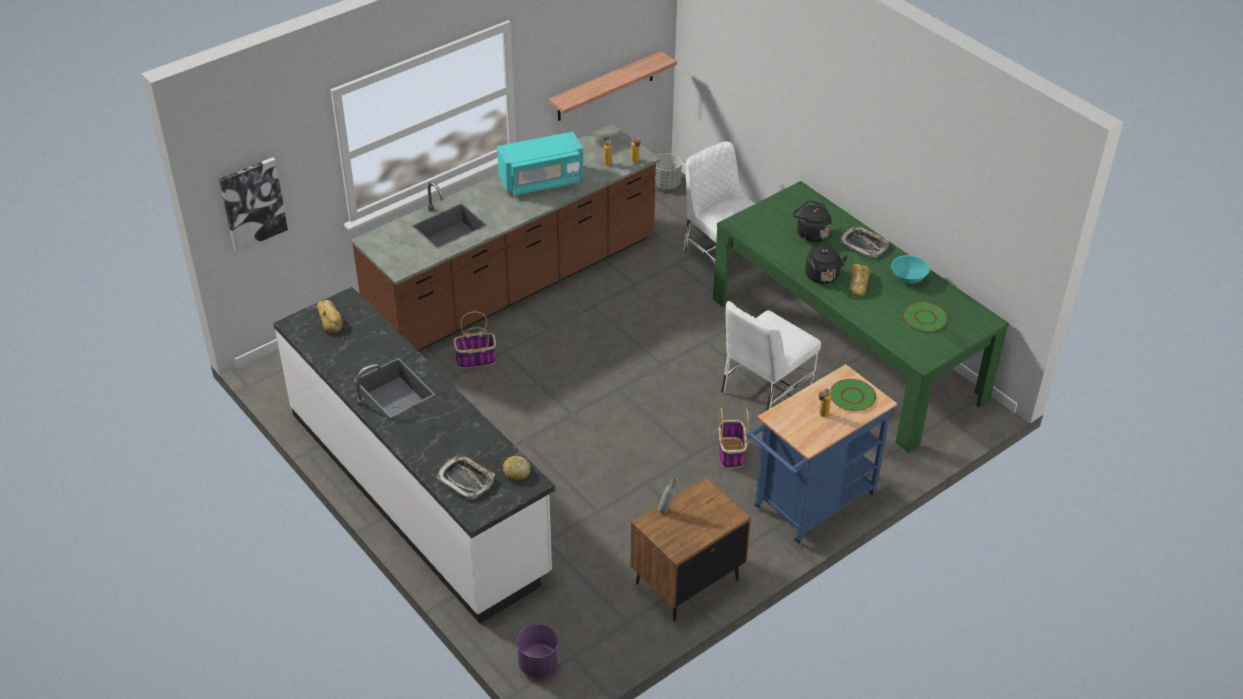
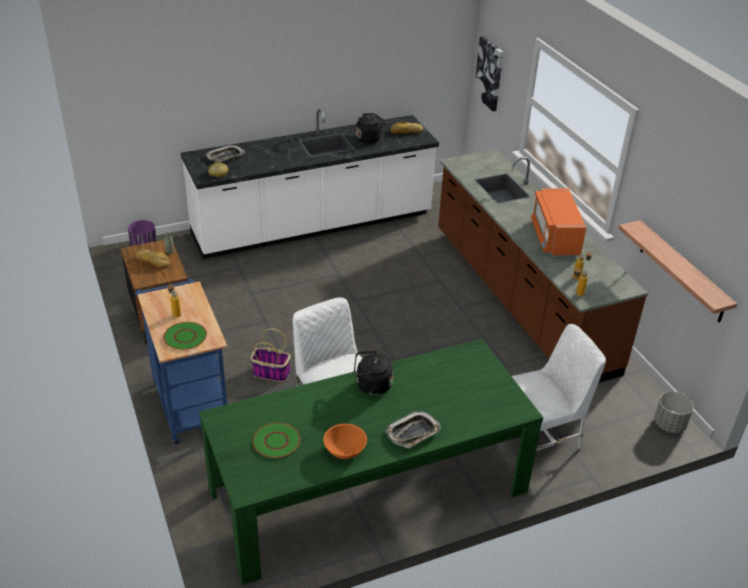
camera: 105 degrees right, 5 degrees down
(475, 359) = (435, 267): basket -> none
(541, 181) = (554, 238): turquoise microwave -> orange microwave
(810, 234) = (444, 397): black kettle -> black kettle (370, 138)
(858, 283) = (352, 408): bread -> bread (152, 261)
(908, 277) = (345, 450): turquoise bowl -> orange bowl

